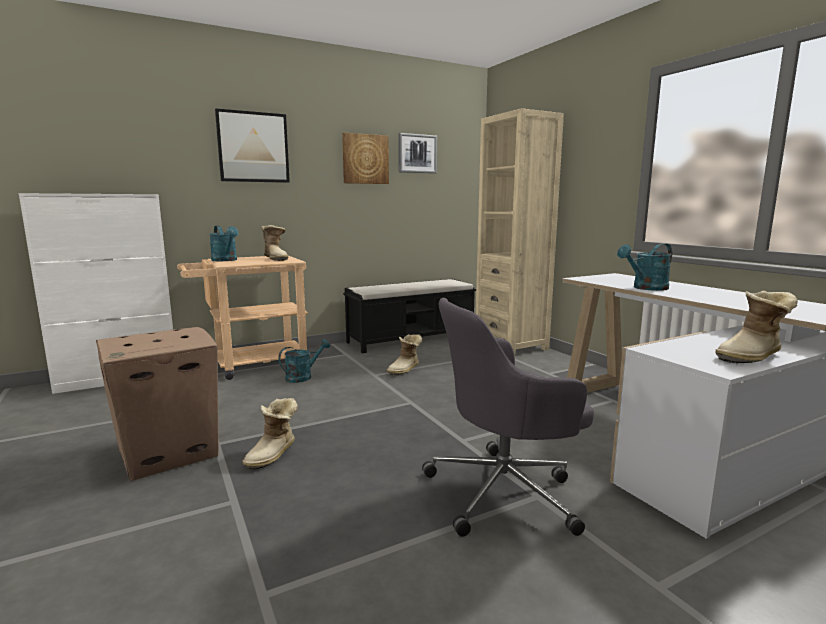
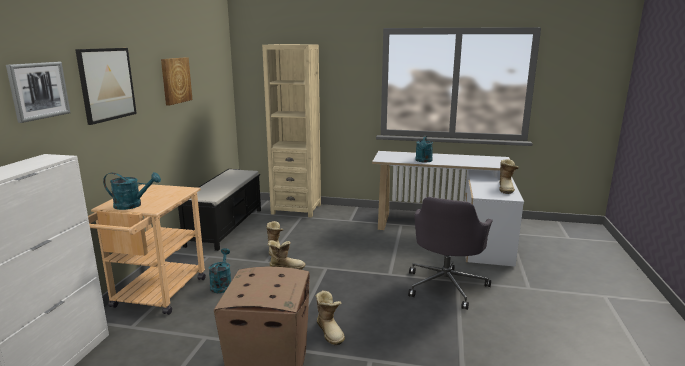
camera: 50 degrees left, 5 degrees up
(276, 258) = (161, 190): boot -> boot (286, 266)
(417, 153) = (201, 69): picture -> picture (38, 90)

